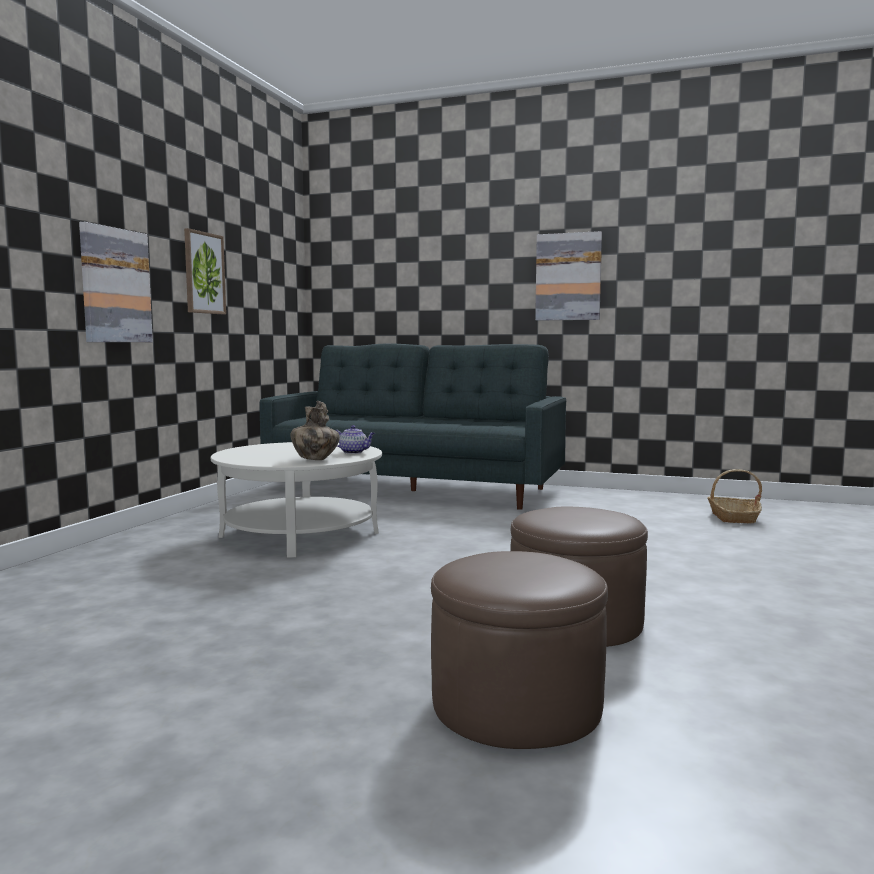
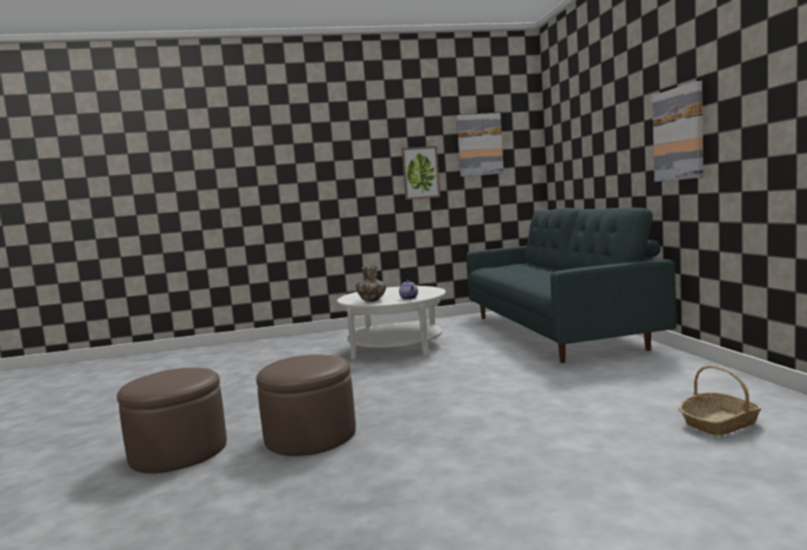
camera: 60 degrees right, 0 degrees up
(115, 285) = (345, 192): picture -> picture (479, 145)

